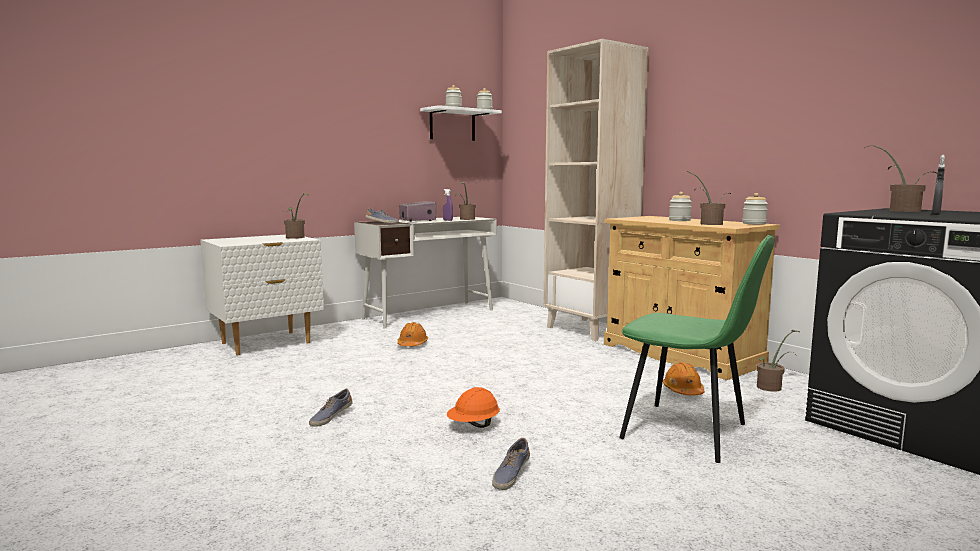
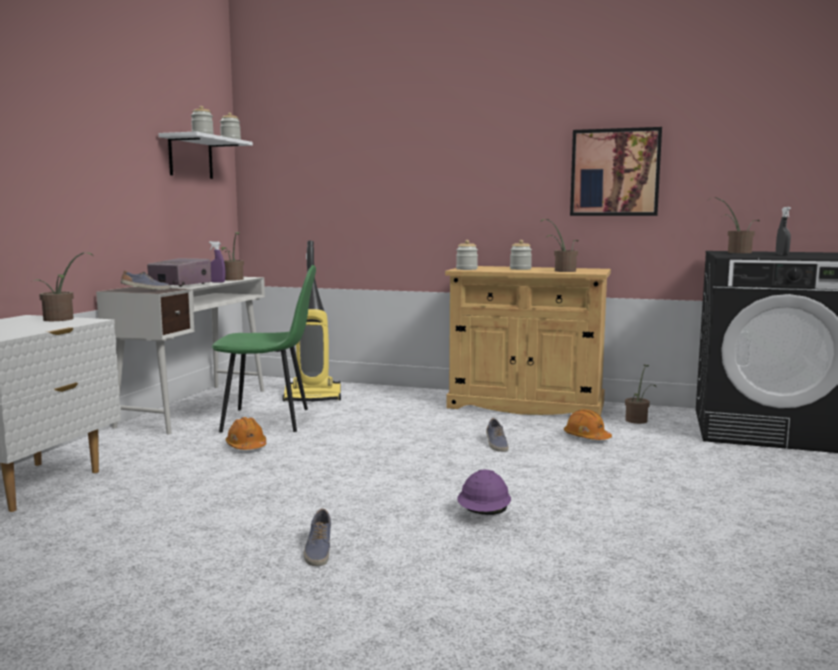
camera: 35 degrees left, 0 degrees up
(473, 426) = (484, 514): orange hard hat -> purple hard hat
(510, 475) = (601, 548): shoe -> shoe (496, 444)
(517, 319) = (313, 397): none -> vacuum cleaner
(590, 329) = (406, 395): beige bookcase -> none
(687, 432) = (652, 471): green chair -> green chair (269, 420)
(754, 223) = (591, 269): jar -> jar (466, 269)
(790, 121) = (615, 172): none -> picture

